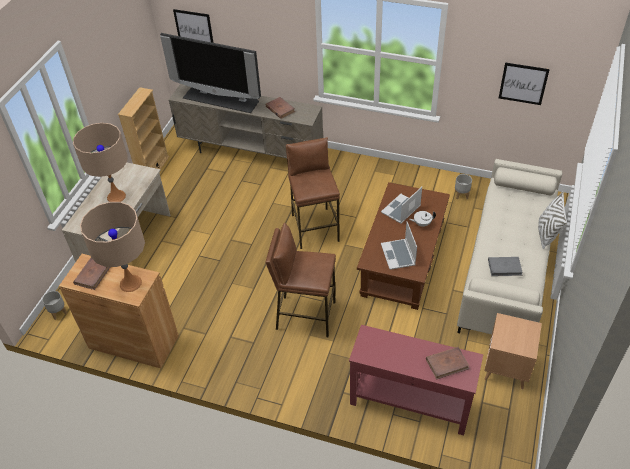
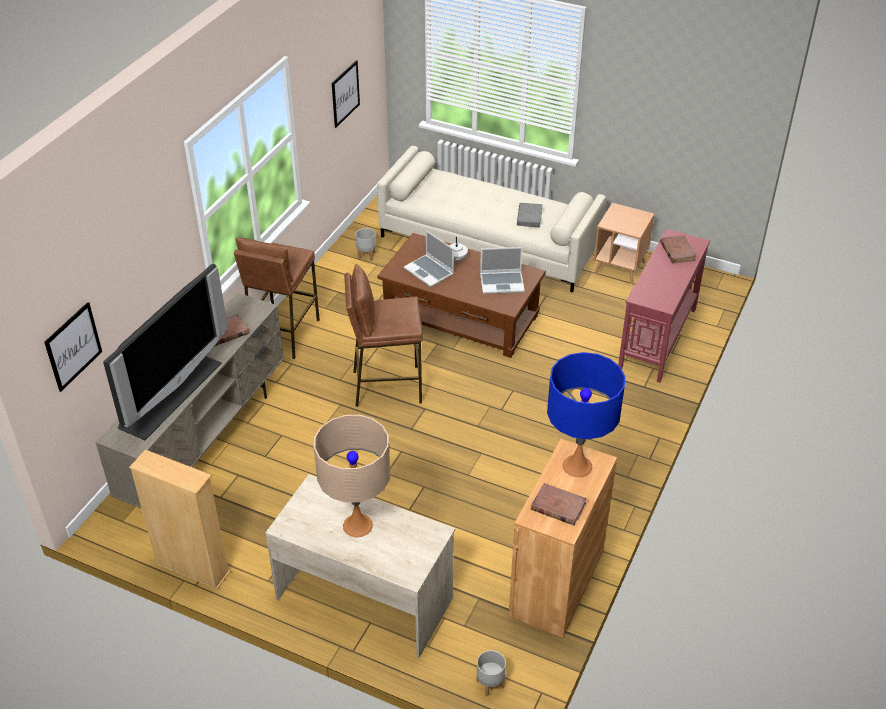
camera: 85 degrees left, 5 degrees down
(130, 283) = (577, 466): beige table lamp -> blue table lamp
(305, 315) = (533, 407): brown stool -> brown stool (283, 334)
(547, 234) = (487, 182): white pillow -> none

